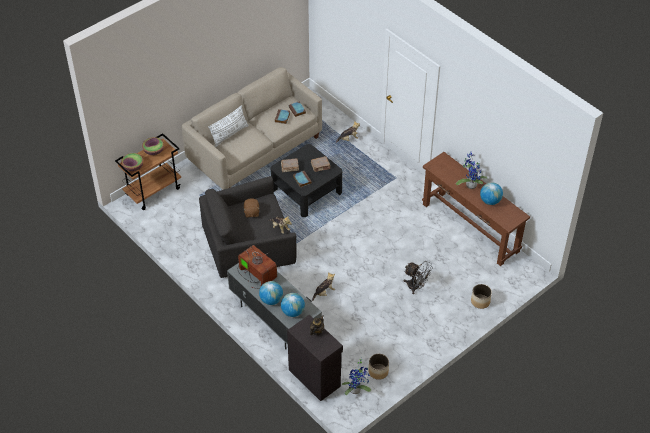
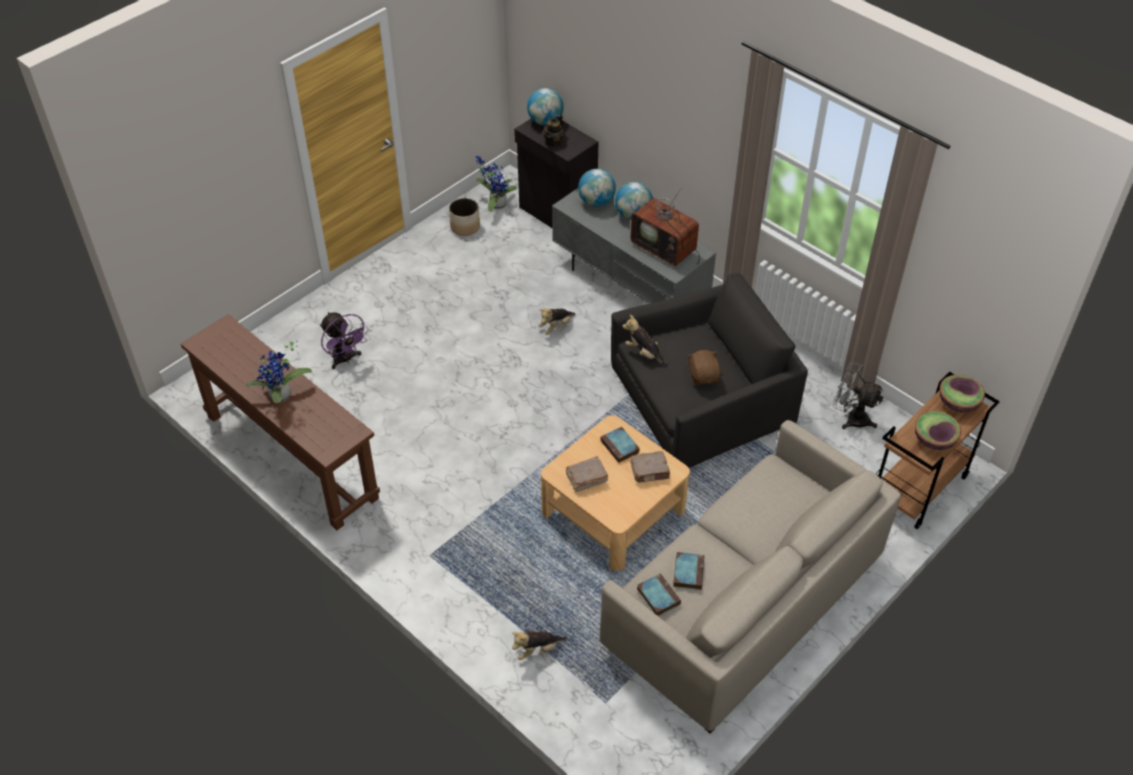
camera: 175 degrees right, 0 degrees up
(229, 134) = (794, 521): white pillow -> none
(306, 190) = (613, 512): black coffee table -> beige coffee table
(416, 287) = (401, 345): grey fan -> grey fan (851, 418)
(448, 280) = (345, 359): none -> purple fan
(480, 302) = (296, 329): planter -> none
(490, 201) = (249, 367): globe -> globe (545, 121)

